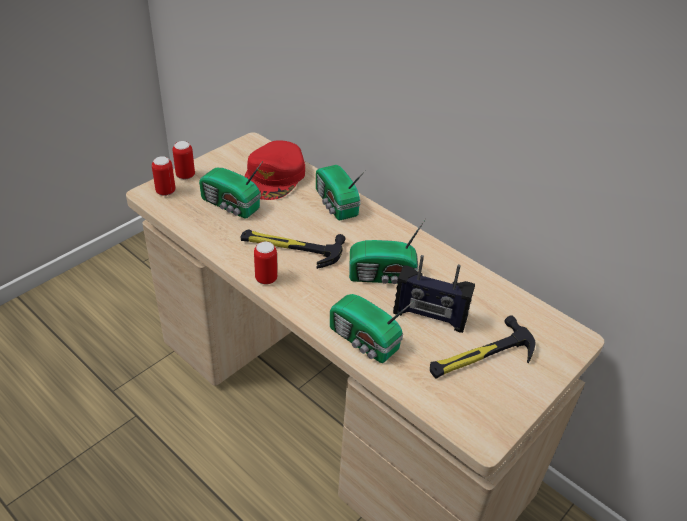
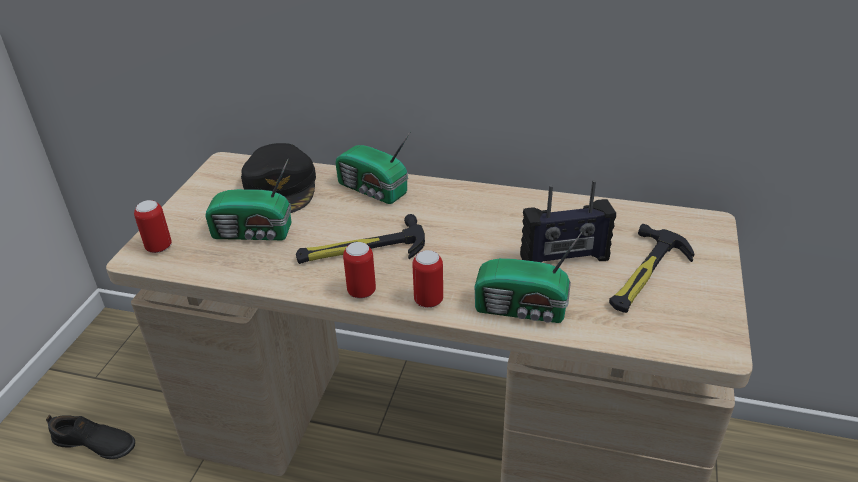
camera: 25 degrees left, 5 degrees down
(117, 308) = (95, 444): none -> black shoe
(185, 175) = (170, 222): can -> can (428, 301)
(275, 177) = (281, 187): red cap -> black cap
(383, 276) = (485, 239): radio -> none

